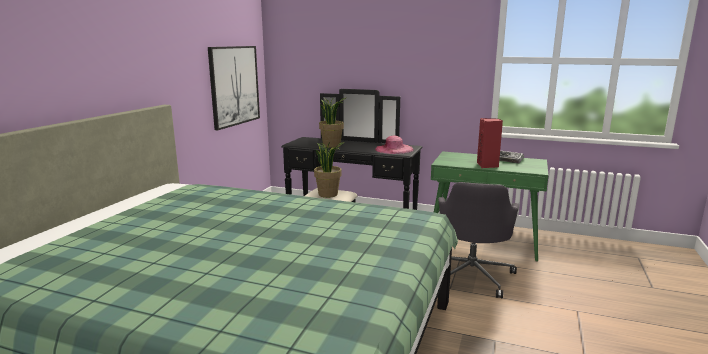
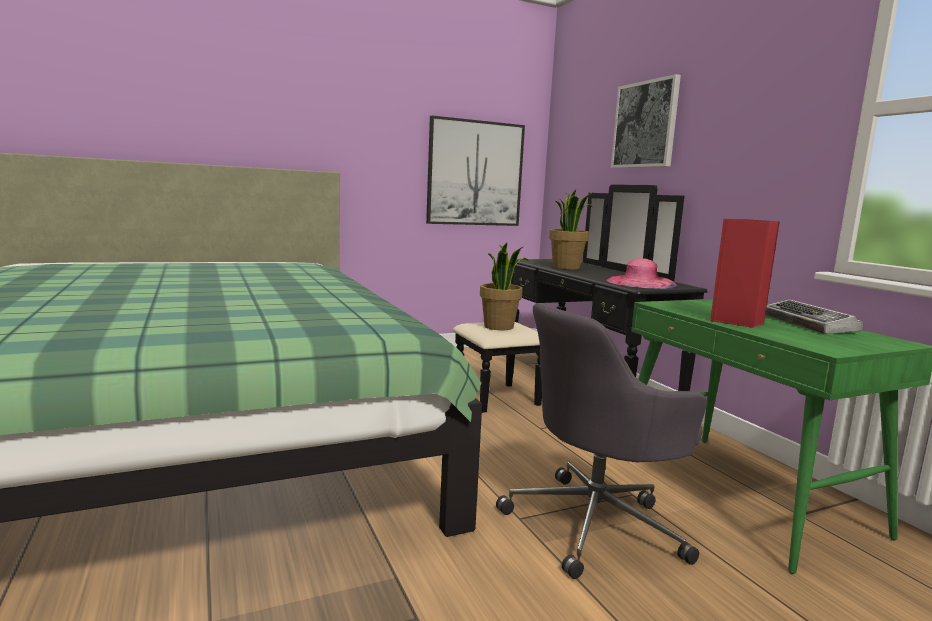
camera: 45 degrees right, 5 degrees down
(361, 52) = (645, 125): none -> picture

